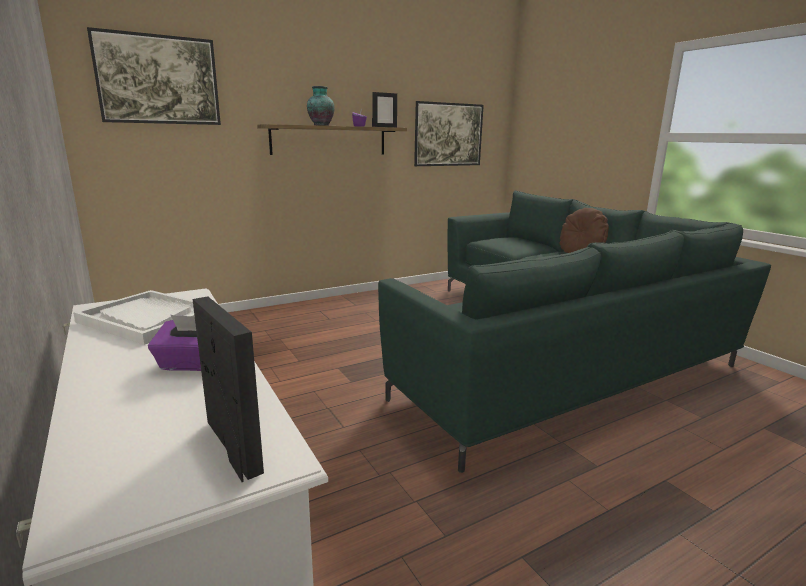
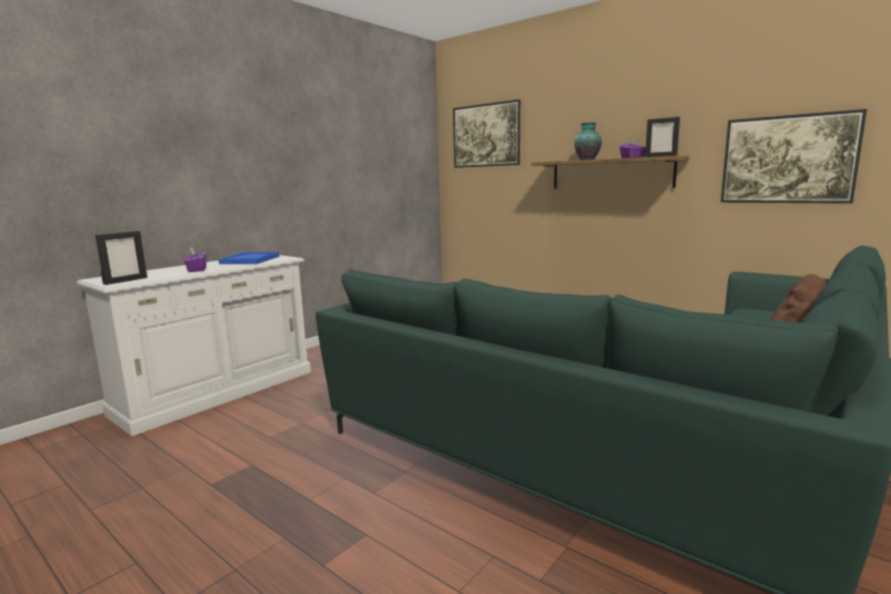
camera: 70 degrees right, 5 degrees down
(148, 319) = (250, 260): white tray -> blue tray

